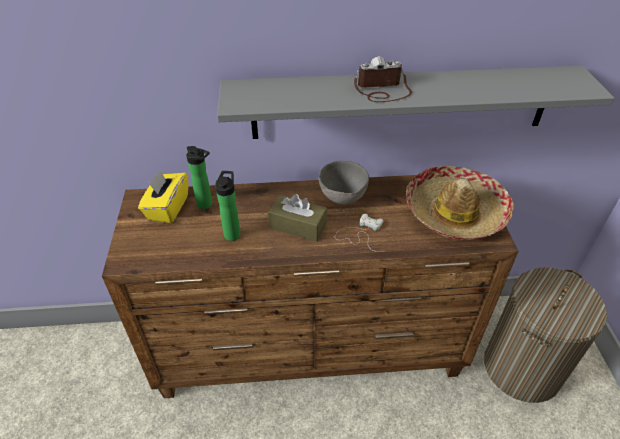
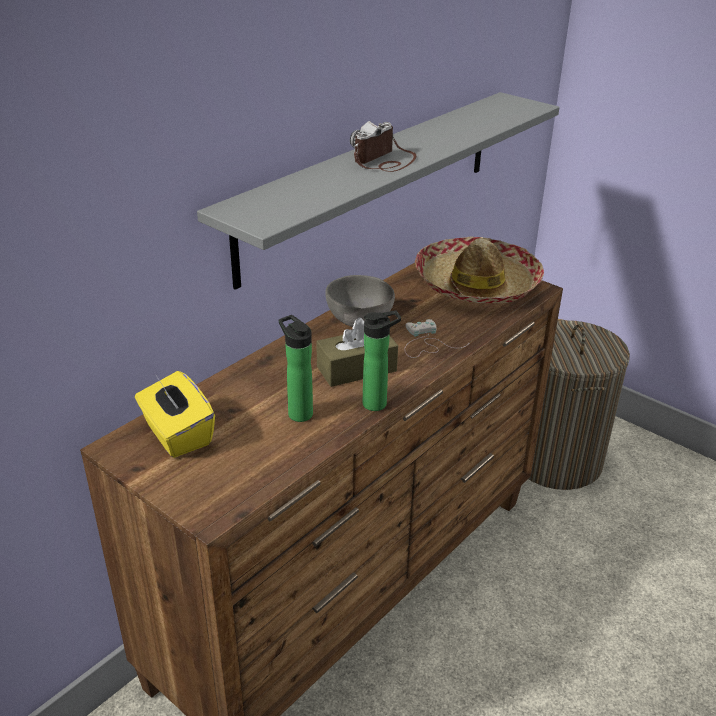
camera: 45 degrees left, 10 degrees down
(206, 205) = (222, 405): bottle -> bottle (378, 403)

